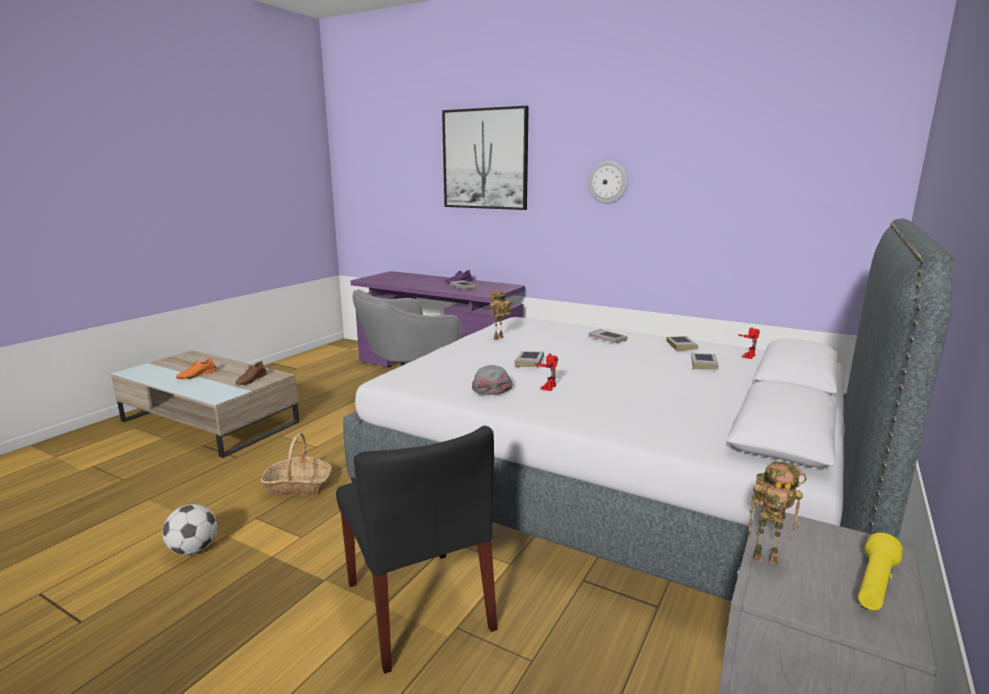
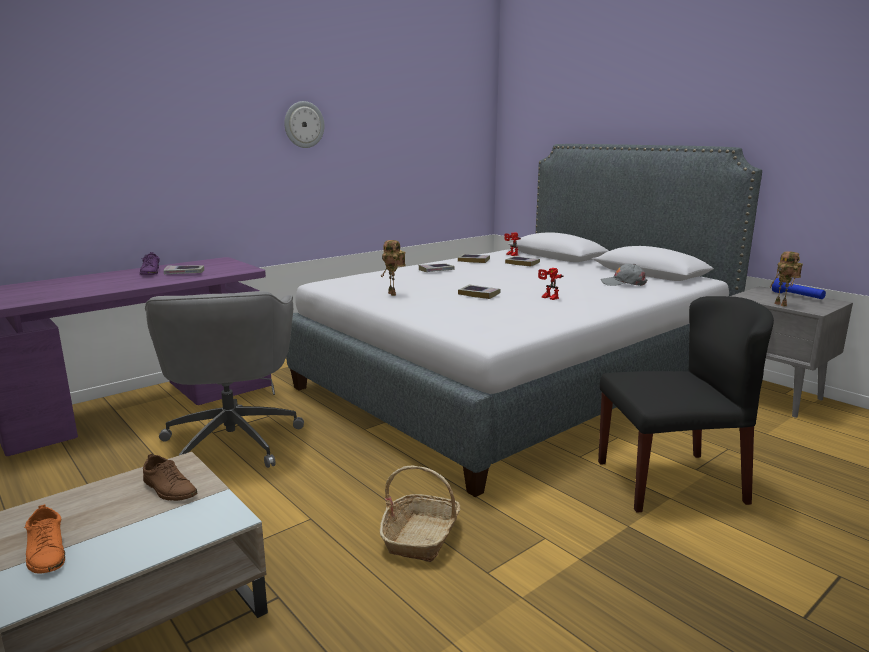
camera: 70 degrees left, 0 degrees up
(193, 549) = (549, 626): football -> none
(485, 159) = (138, 92): picture -> none
(490, 387) = (539, 310): grey cap -> grey cap (623, 283)
(766, 558) = (782, 305): toy robot -> toy robot turned 120 degrees clockwise
(874, 585) = (797, 296): yellow flashlight -> blue flashlight

